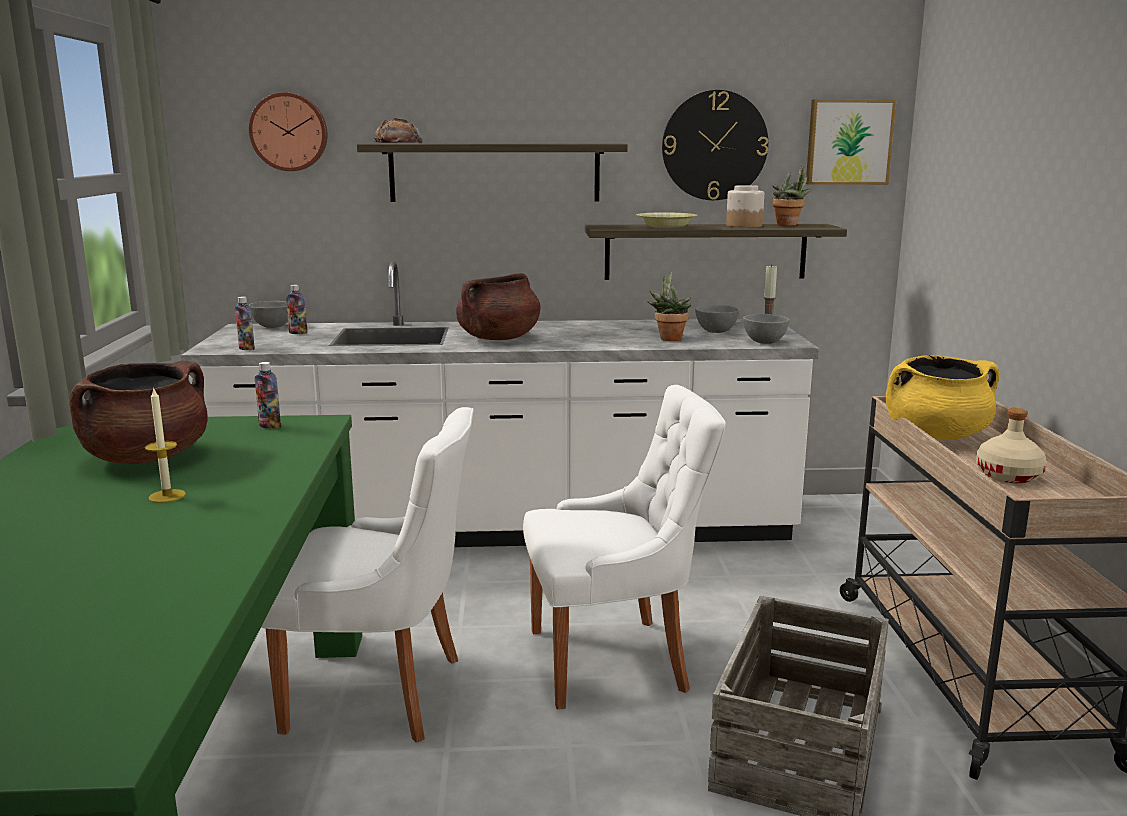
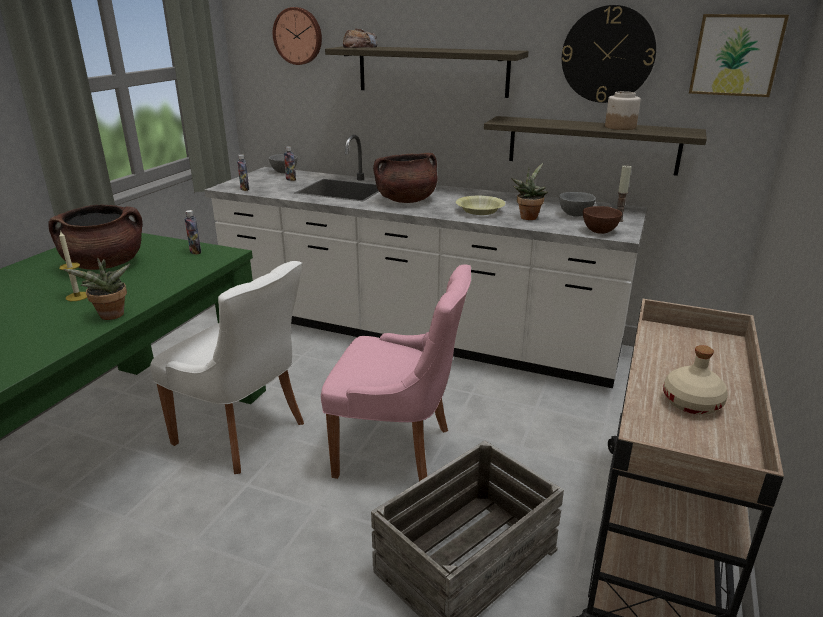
camera: 25 degrees right, 10 degrees up
(614, 660) = (398, 452): white chair -> pink chair
(666, 226) = (552, 123): yellow bowl -> yellow bowl (480, 211)
(764, 342) = (599, 231): grey bowl -> brown bowl
(789, 225) = (663, 129): potted plant -> potted plant (111, 317)
(936, 436) = (678, 345): yellow cooking pot -> none

